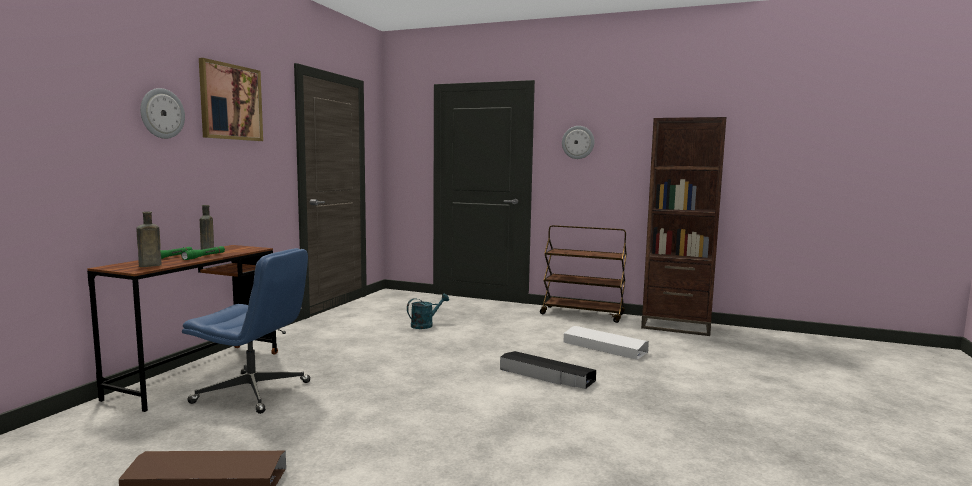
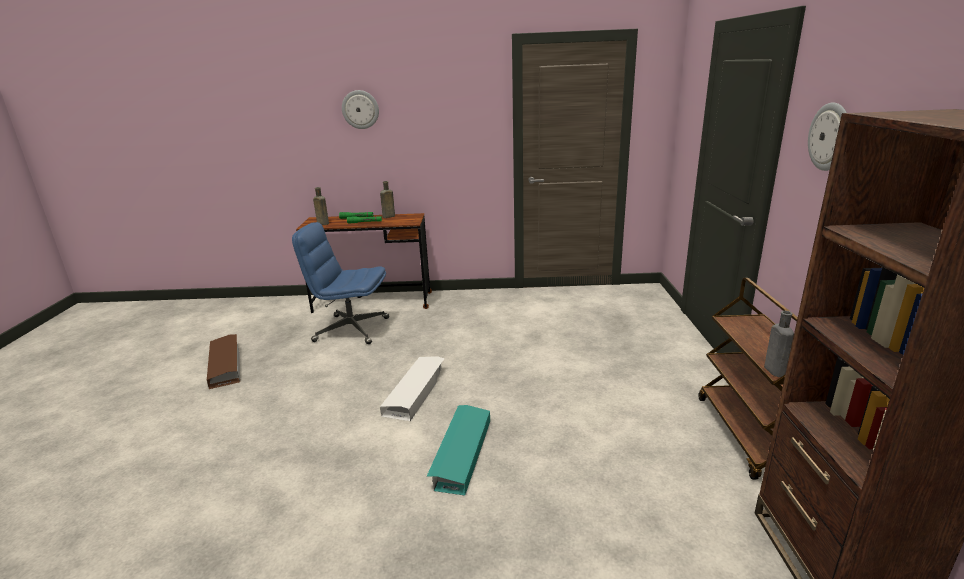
camera: 70 degrees right, 15 degrees up
(231, 102) = (426, 90): picture -> none
(253, 392) = (350, 329): blue office chair -> blue office chair turned 105 degrees clockwise
(425, 325) = (559, 340): turquoise watering can -> none
(547, 375) = (461, 453): black storage box -> turquoise storage box
(604, 347) = (604, 484): white storage box -> white storage box (416, 391)
(611, 256) = (773, 370): none -> grey bottle

